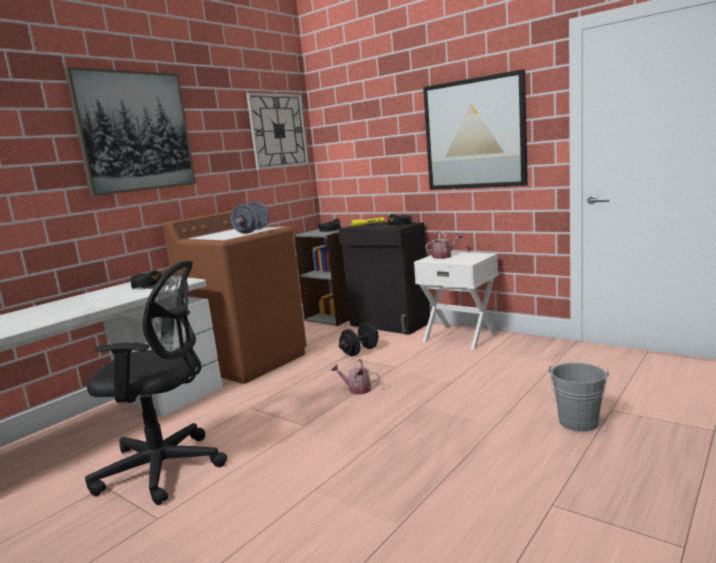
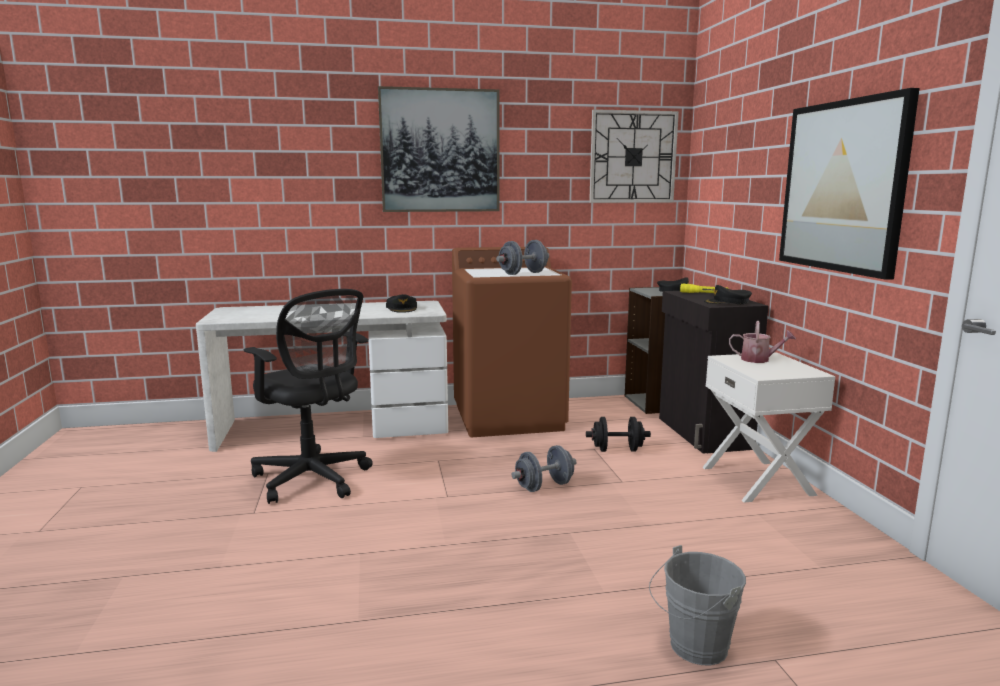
camera: 40 degrees right, 0 degrees up
(356, 389) = (544, 486): watering can -> grey dumbbell

